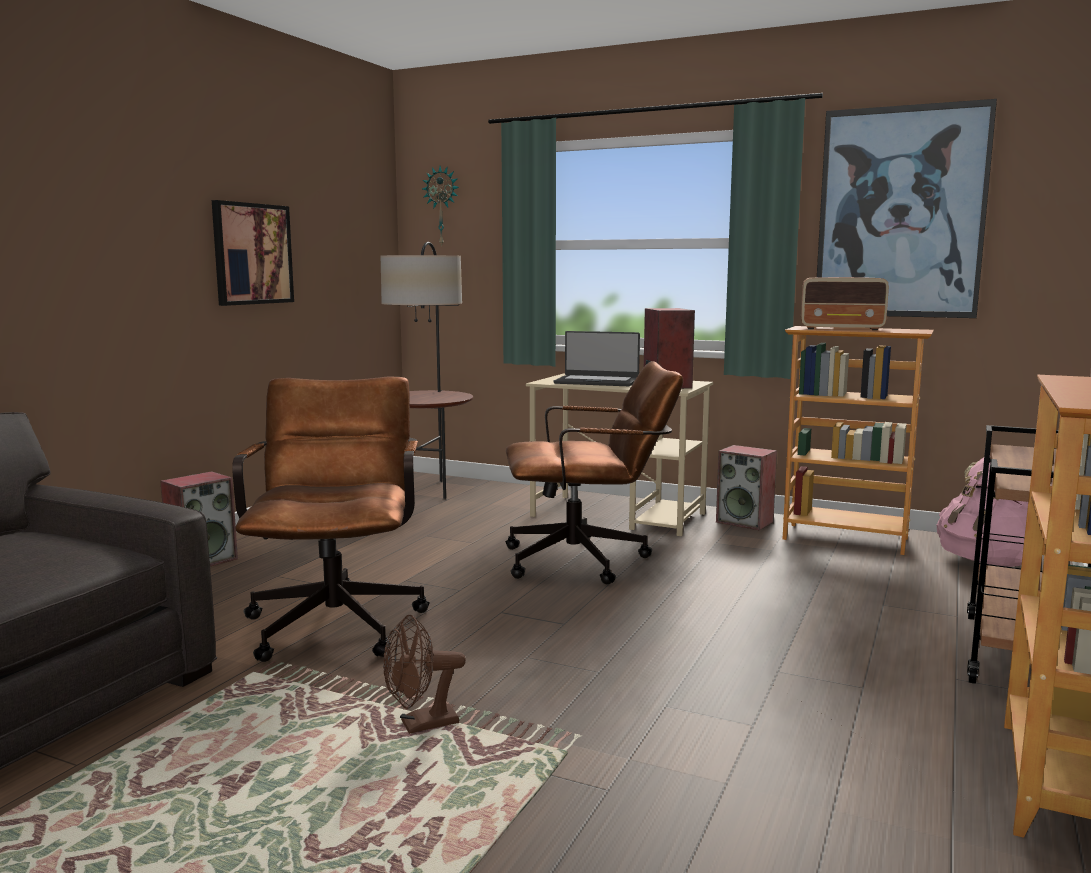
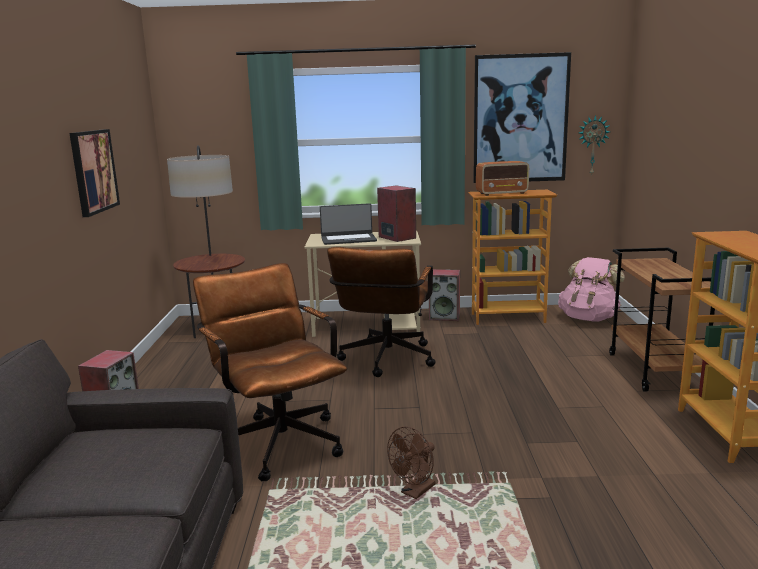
camera: 25 degrees left, 5 degrees up
(442, 206) = (196, 115): wall clock -> wall clock (592, 145)
(588, 560) = (385, 361): brown office chair -> brown office chair turned 135 degrees clockwise

